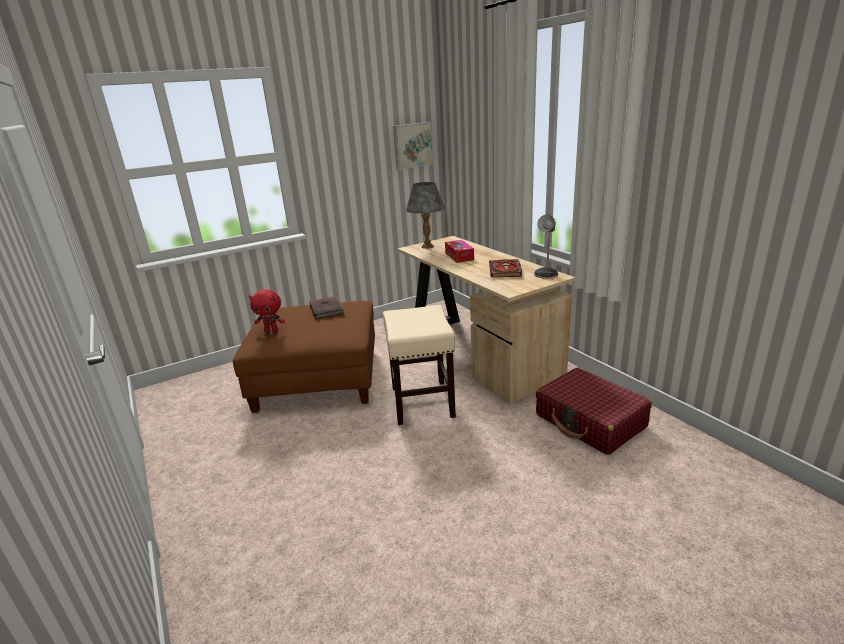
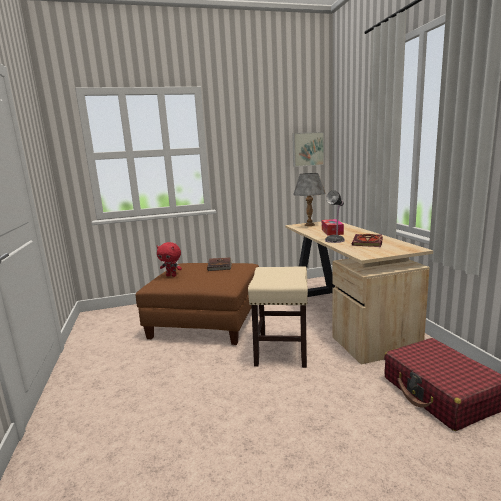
camera: 15 degrees right, 10 degrees down
(546, 274) = (405, 246): table lamp -> table lamp (335, 240)

